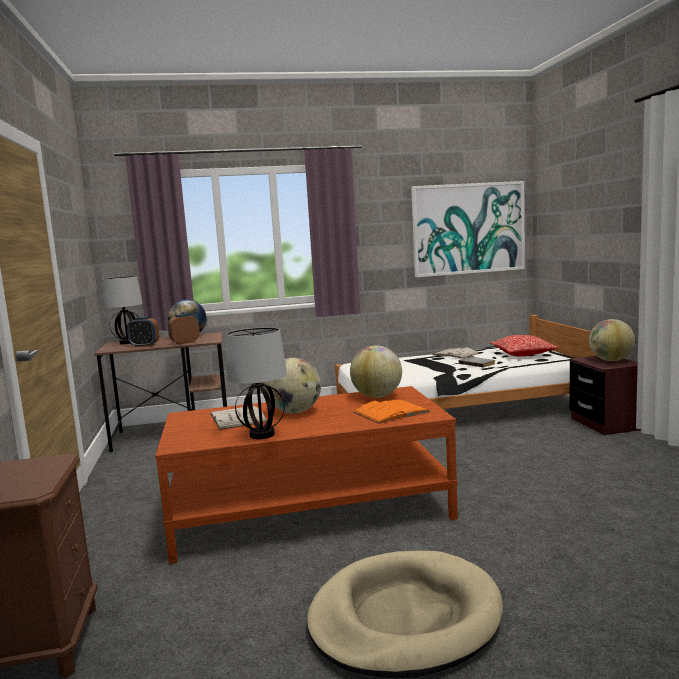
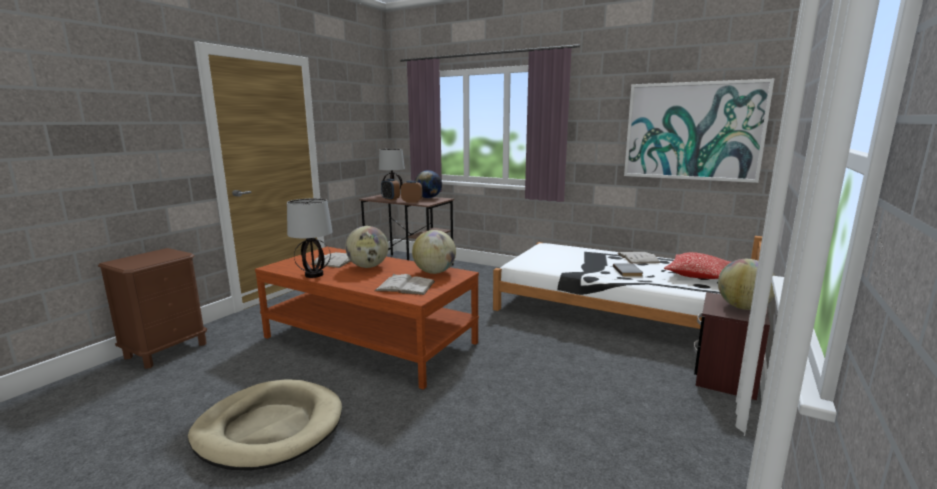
camera: 40 degrees right, 5 degrees up
(391, 412) = (405, 286): orange book -> white book

